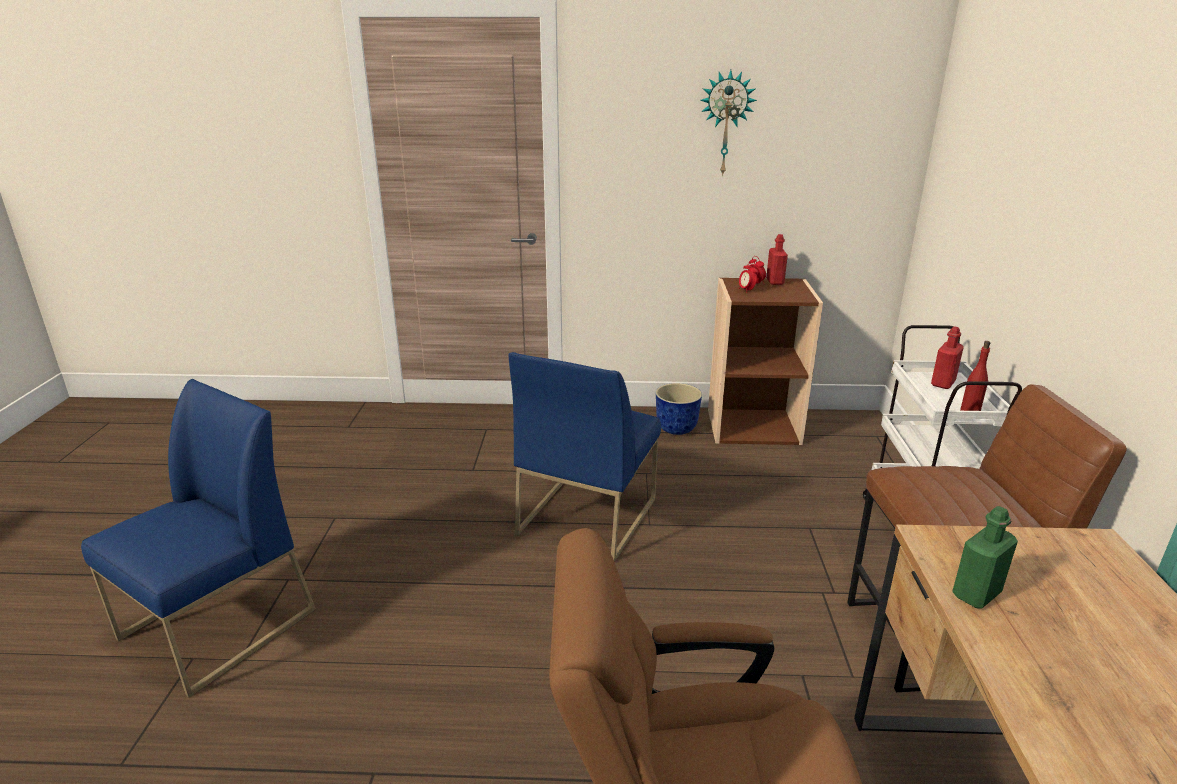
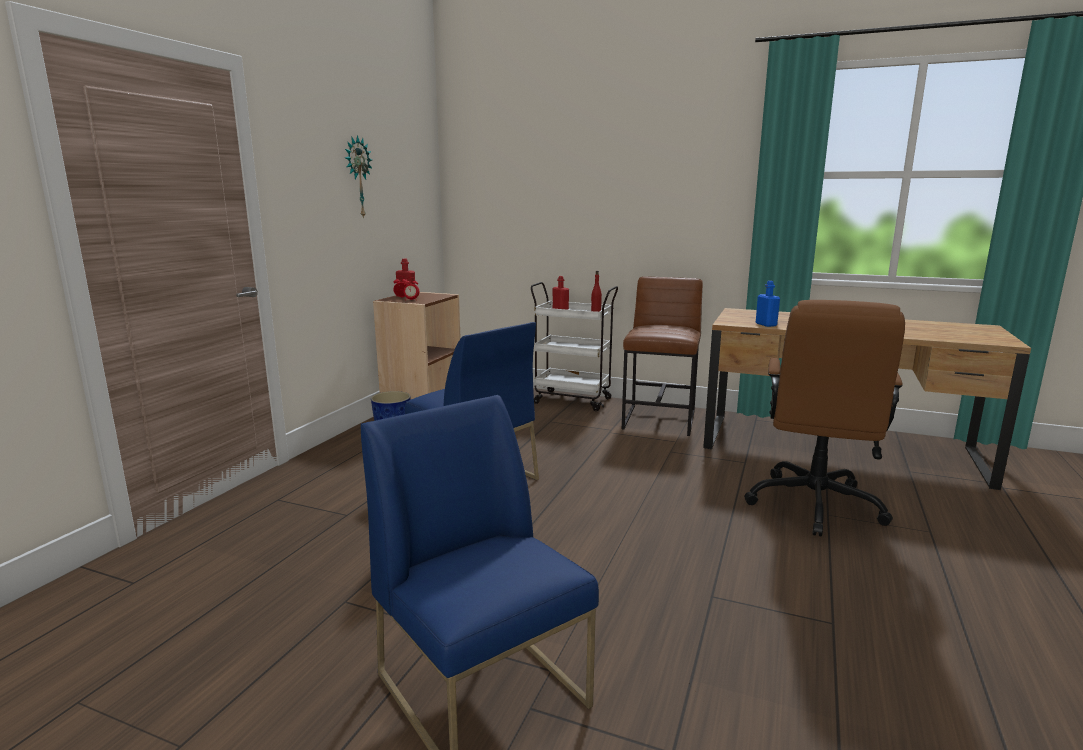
camera: 70 degrees left, 10 degrees down
(976, 594) = (766, 324): green bottle -> blue bottle

